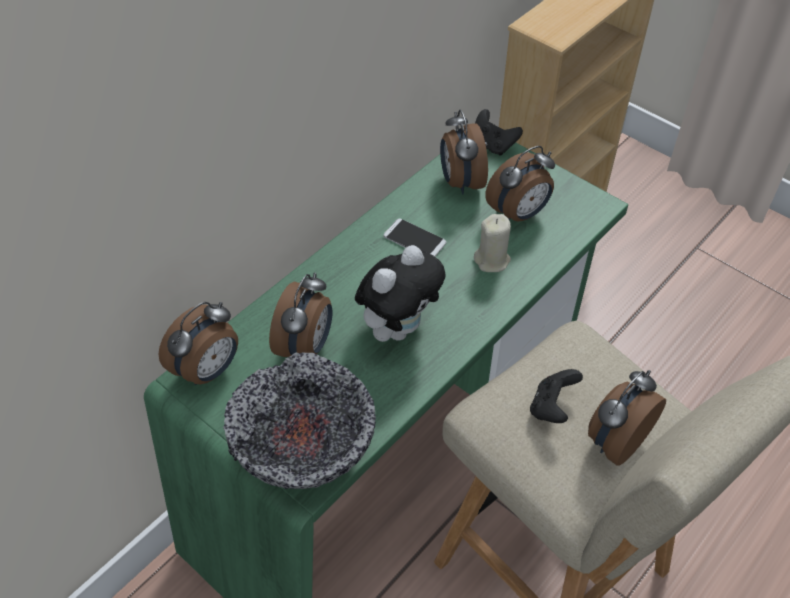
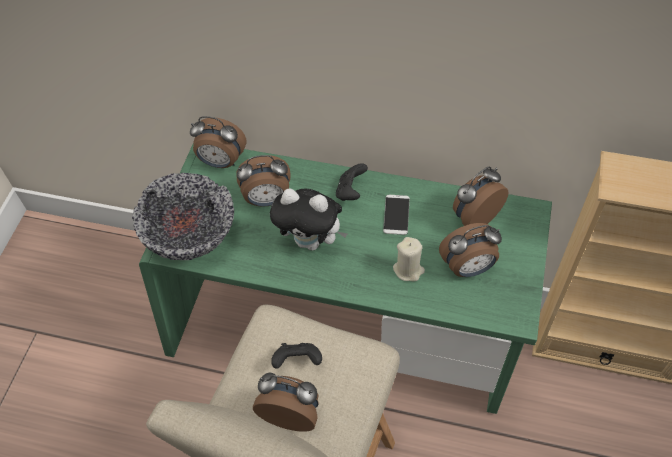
camera: 65 degrees right, 5 degrees up
(493, 145) = (531, 220): black game controller -> black game controller (351, 191)
(519, 214) = (468, 268): alarm clock -> alarm clock turned 45 degrees counterclockwise

